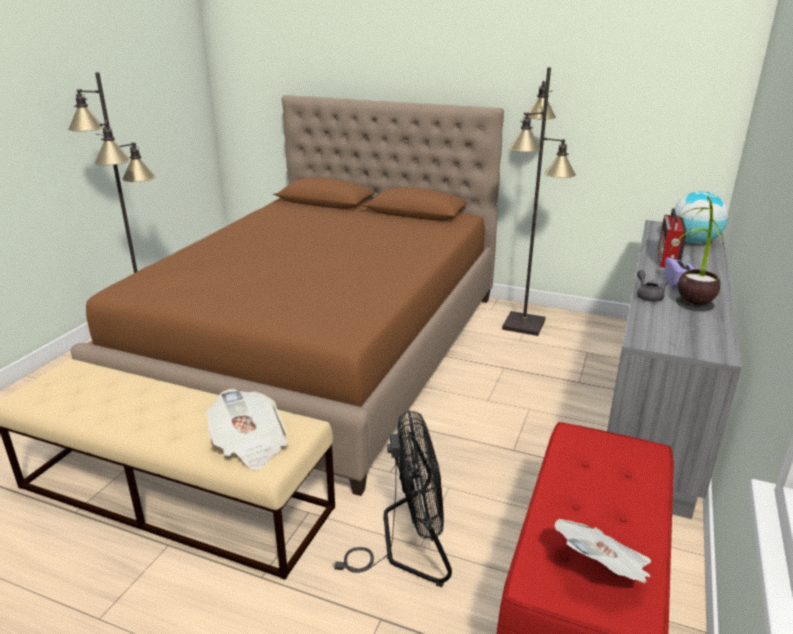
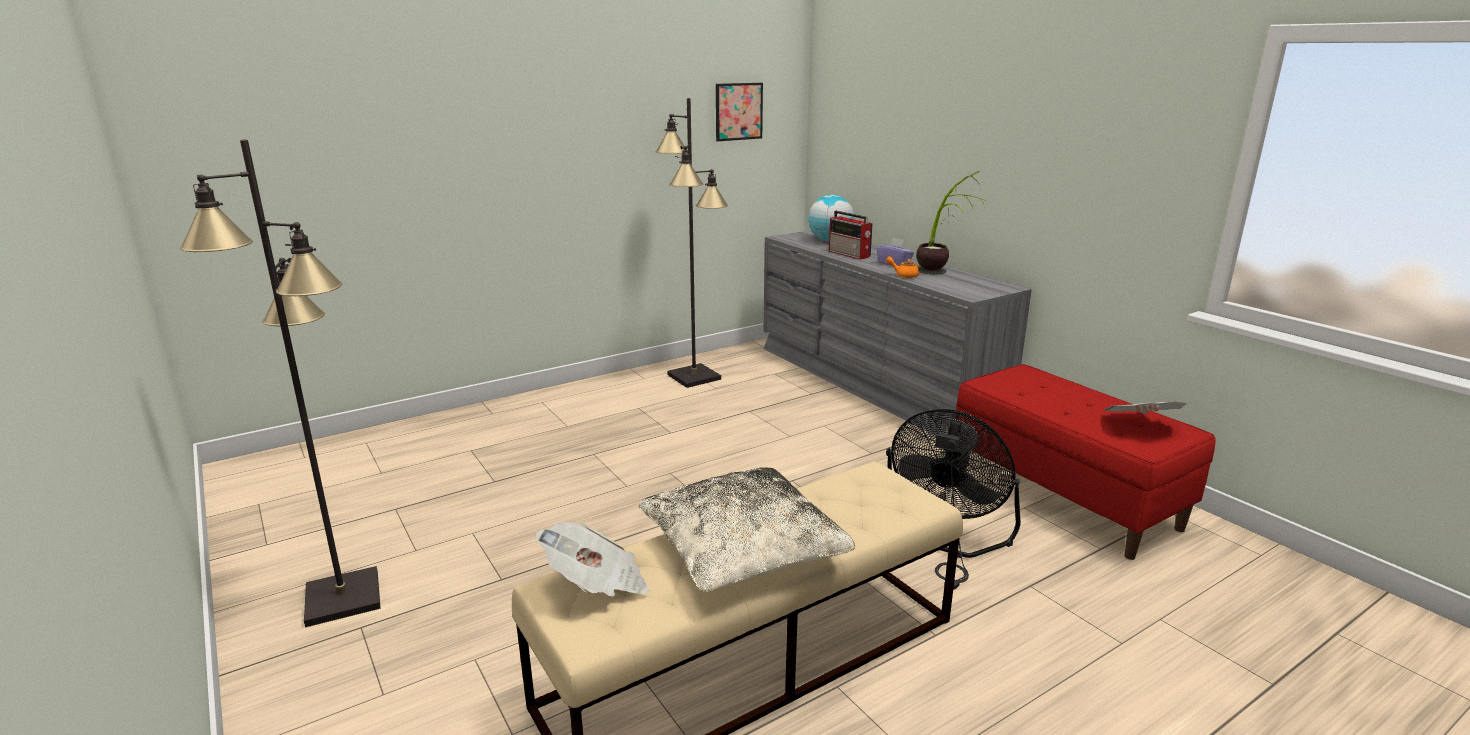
camera: 55 degrees left, 5 degrees down
(148, 408) = (742, 546): none -> beige pillow
(249, 445) = (884, 504): newspaper -> newspaper (597, 584)
(323, 350) = (580, 480): brown bed -> none
(648, 296) = (903, 275): grey teapot -> orange teapot
(652, 85) = (738, 111): none -> picture

